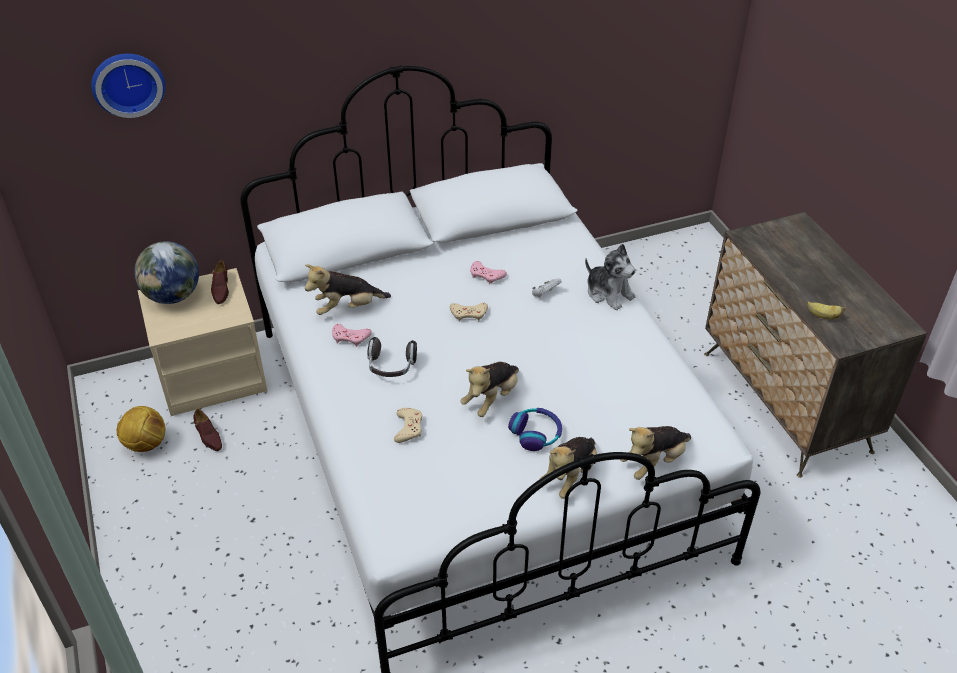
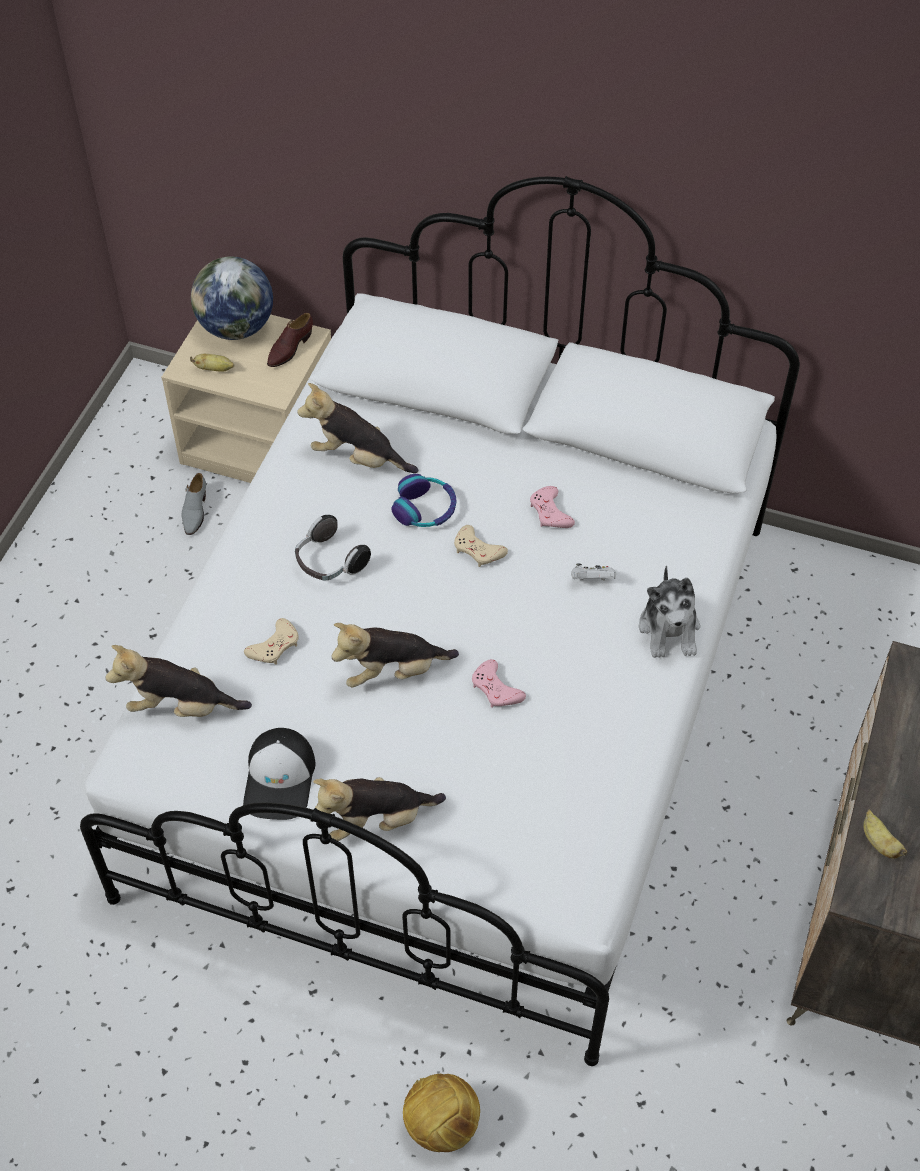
camera: 40 degrees right, 10 degrees up
(127, 83) = (230, 59): wall clock -> none
(146, 444) = (131, 481): football -> football (441, 1125)
(182, 324) = (214, 369): none -> banana
(208, 436) = (194, 511): brown shoe -> grey shoe
(350, 337) = (325, 497): pink game controller -> pink game controller (496, 689)
(492, 491) = (280, 779): none -> cap
(536, 433) = (395, 746): headphones -> headphones (425, 509)
(654, 462) = (483, 873): plush toy -> plush toy (181, 707)

